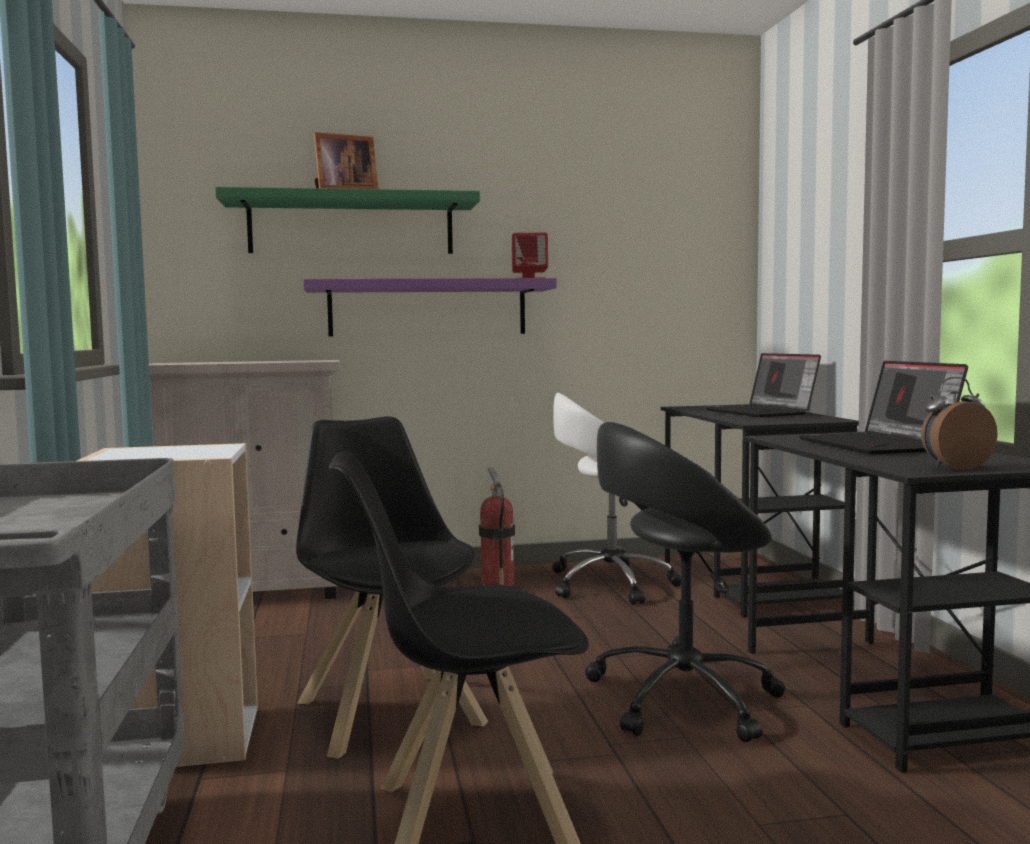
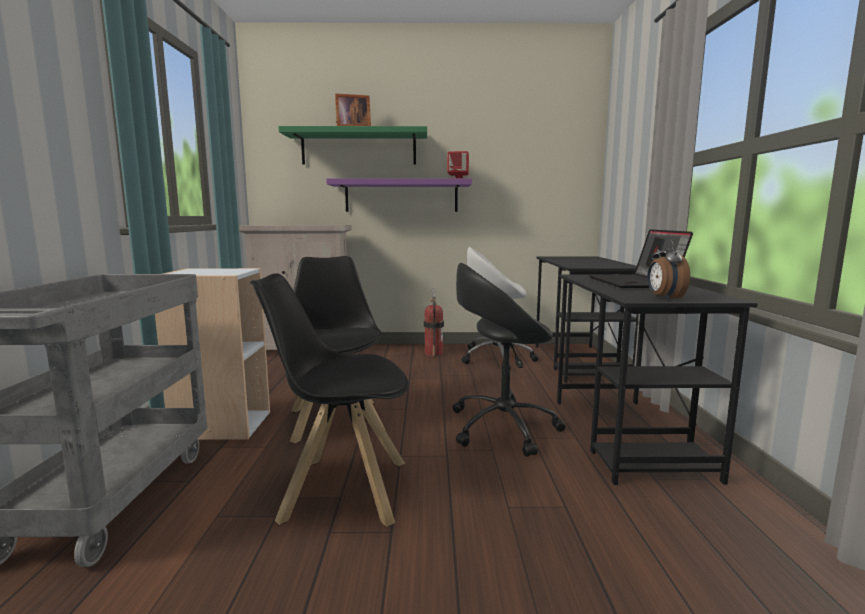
camera: 10 degrees right, 5 degrees up
(762, 412) = (592, 261): laptop -> none
(954, 468) = (664, 298): alarm clock -> alarm clock turned 90 degrees counterclockwise

